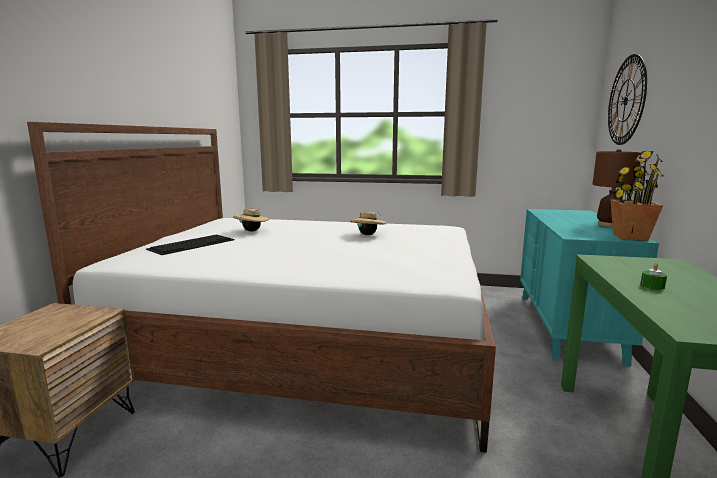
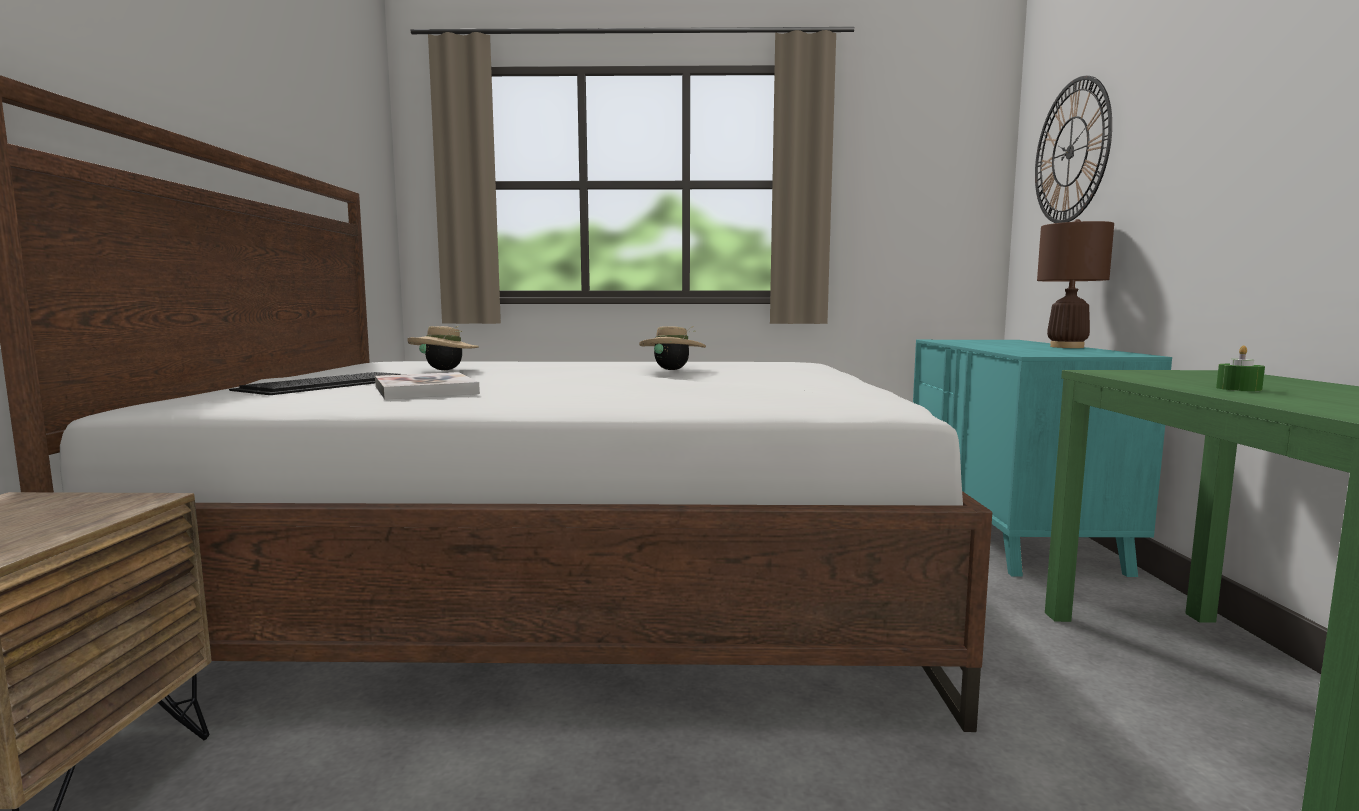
camera: 10 degrees left, 5 degrees down
(232, 253) = (425, 390): none -> book
(629, 237) = (1120, 354): potted plant -> none

